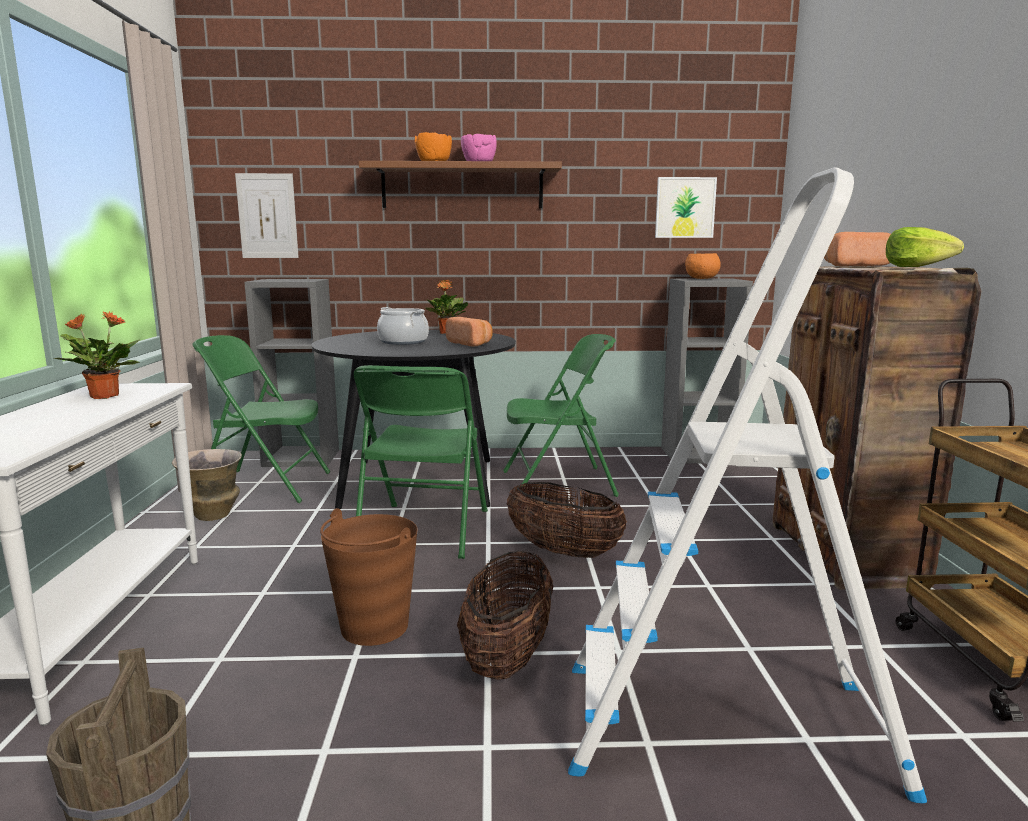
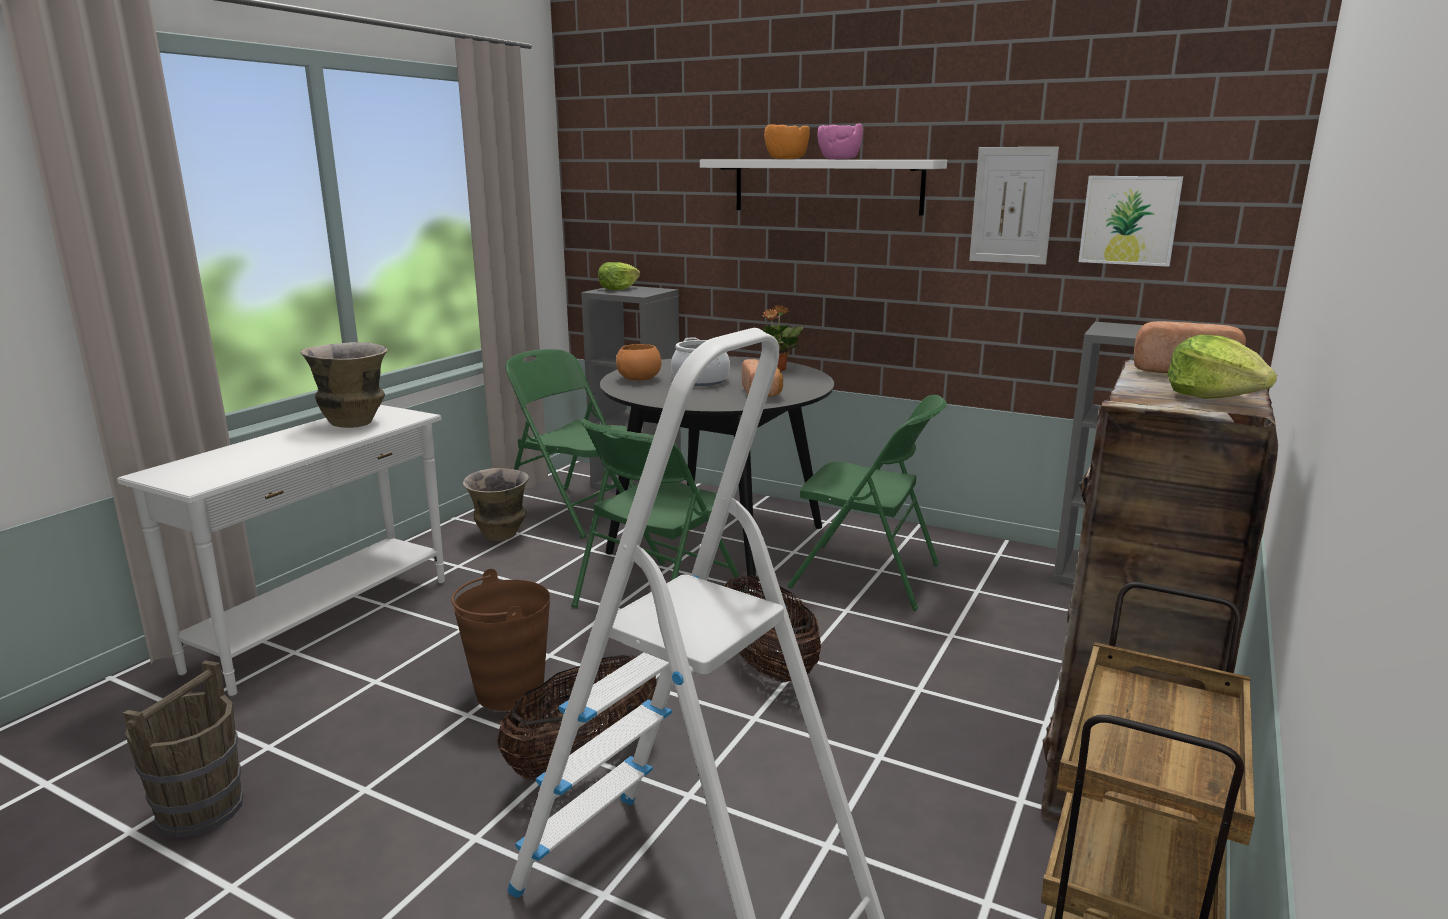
camera: 30 degrees right, 5 degrees up
(103, 396) = (354, 423): potted plant -> vase
(267, 216) = (624, 216): picture -> picture (1012, 205)
(274, 279) = (618, 289): none -> lettuce
(462, 186) = (826, 186): brown shelf -> white shelf
(701, 278) = (1135, 327): orange bowl -> orange bowl (639, 379)

